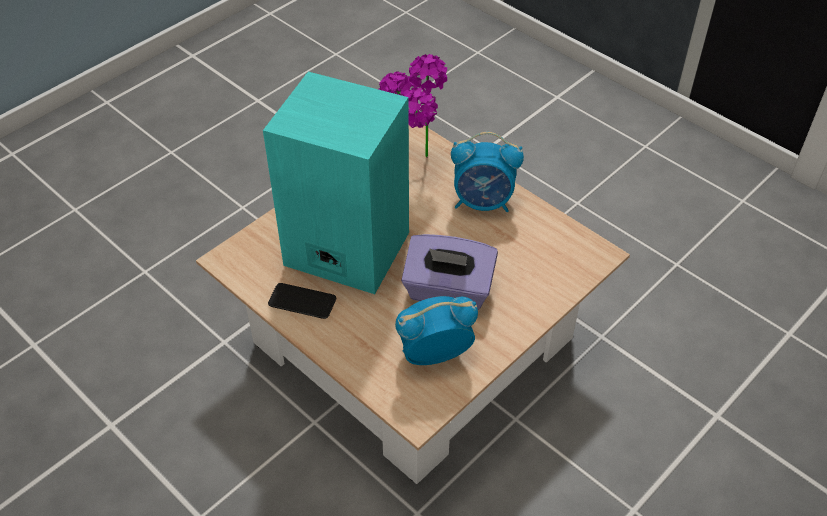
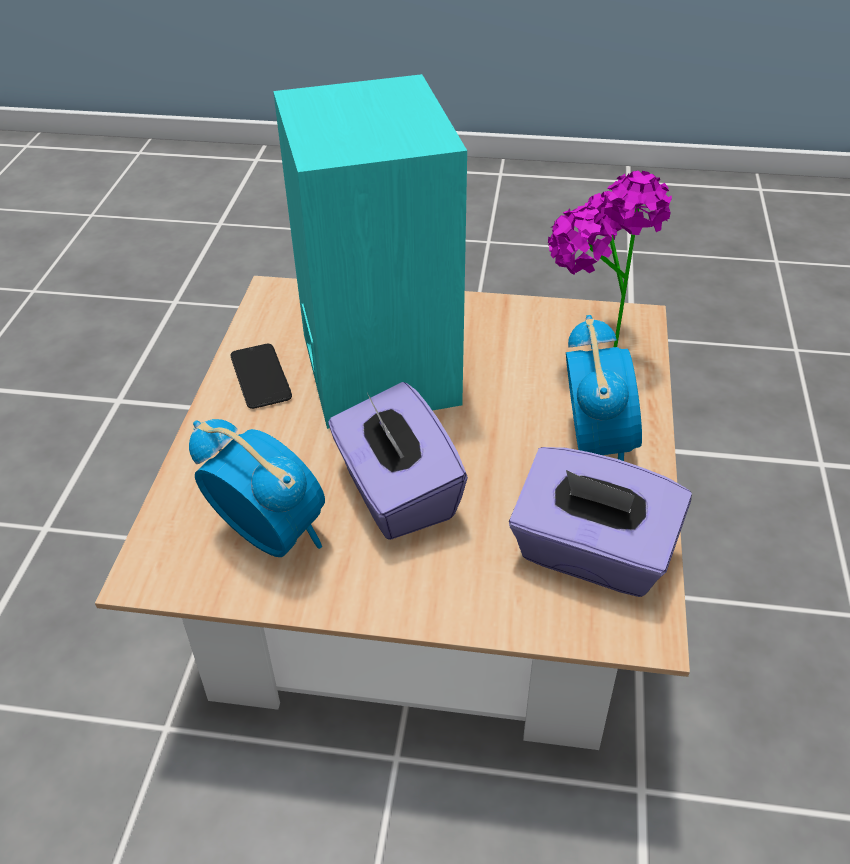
camera: 55 degrees right, 5 degrees down
(483, 202) = (595, 445): alarm clock -> alarm clock turned 150 degrees counterclockwise
(547, 245) = (591, 555): none -> purple tissue box

